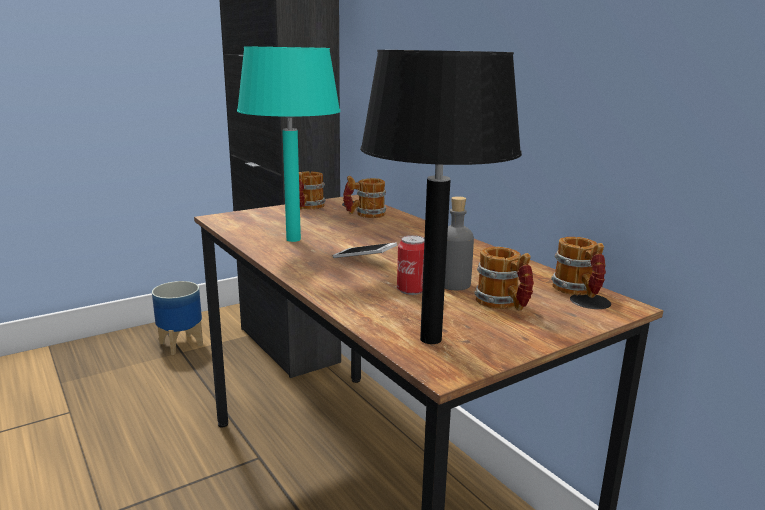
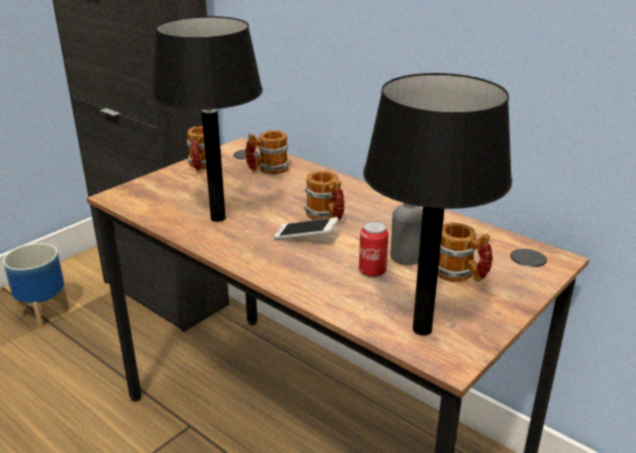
camera: 15 degrees left, 10 degrees up
(294, 239) = (218, 217): turquoise table lamp -> black table lamp
(578, 291) = (514, 248): mug -> mug (326, 216)

